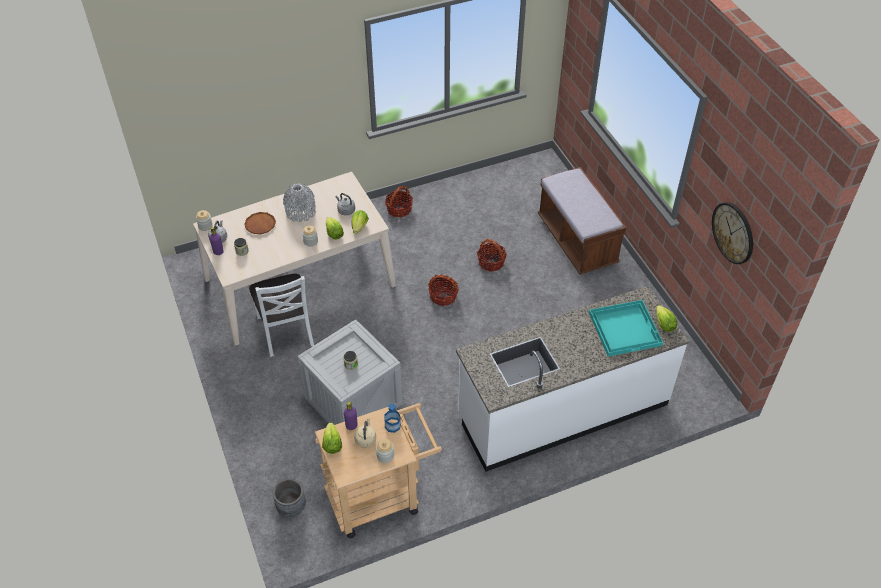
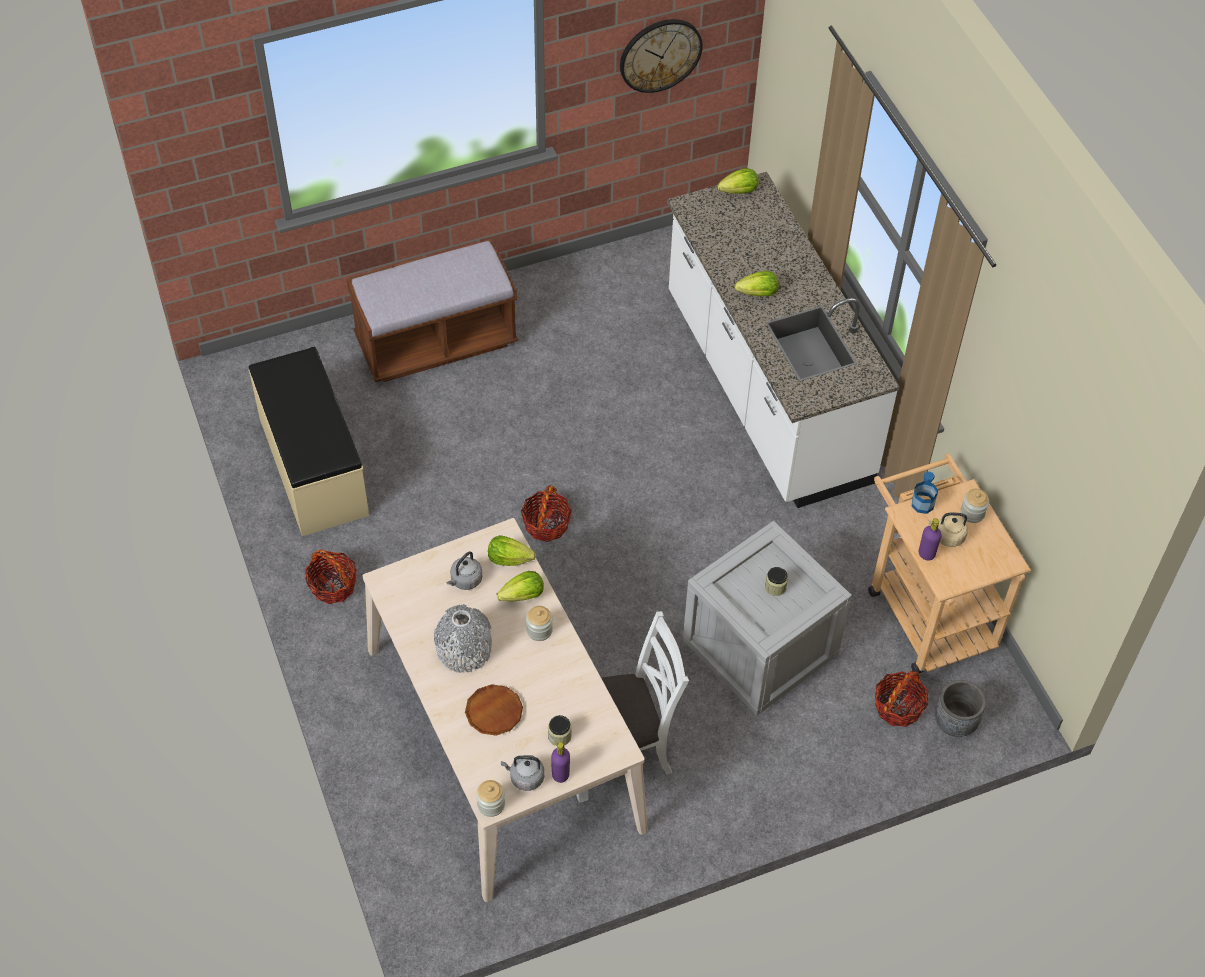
camera: 90 degrees left, 5 degrees up
(332, 444) = (961, 577): lettuce -> lettuce (758, 293)
(478, 195) = (312, 466): none -> beige bench
(491, 262) = (475, 456): basket -> basket (898, 707)
(625, 328) = (747, 231): turquoise tray -> none

